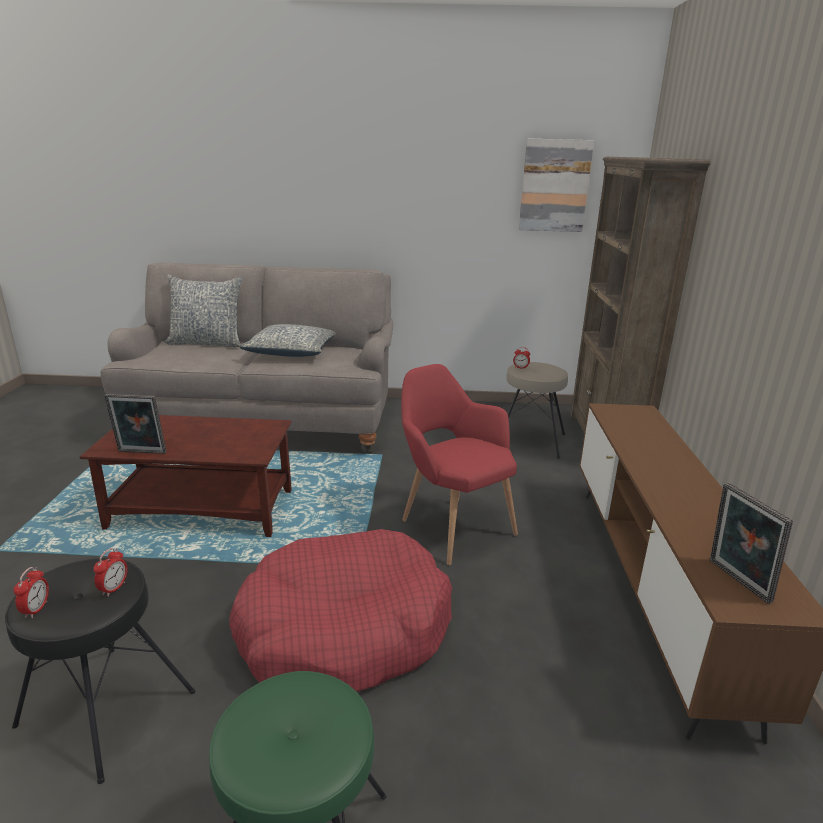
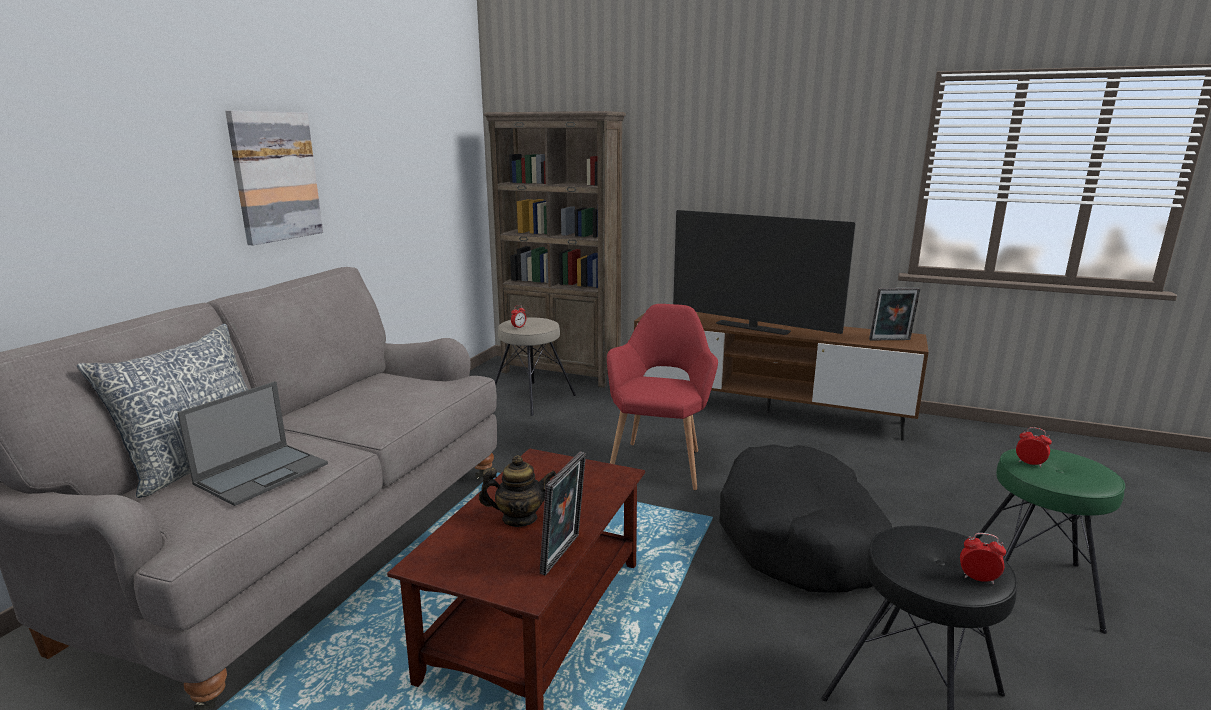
camera: 70 degrees left, 5 degrees down
(114, 588) = (932, 535): alarm clock -> alarm clock (1029, 463)
(186, 433) = (519, 518): none -> teapot
(190, 355) = (263, 473): none -> laptop
(292, 352) = (351, 404): pillow -> none
(344, 630) = (802, 538): red dog bed -> black dog bed
(451, 525) = (659, 462): red armchair -> red armchair turned 120 degrees clockwise
(554, 186) = (435, 144): picture -> picture (275, 176)
(648, 466) = (752, 328): none -> television

